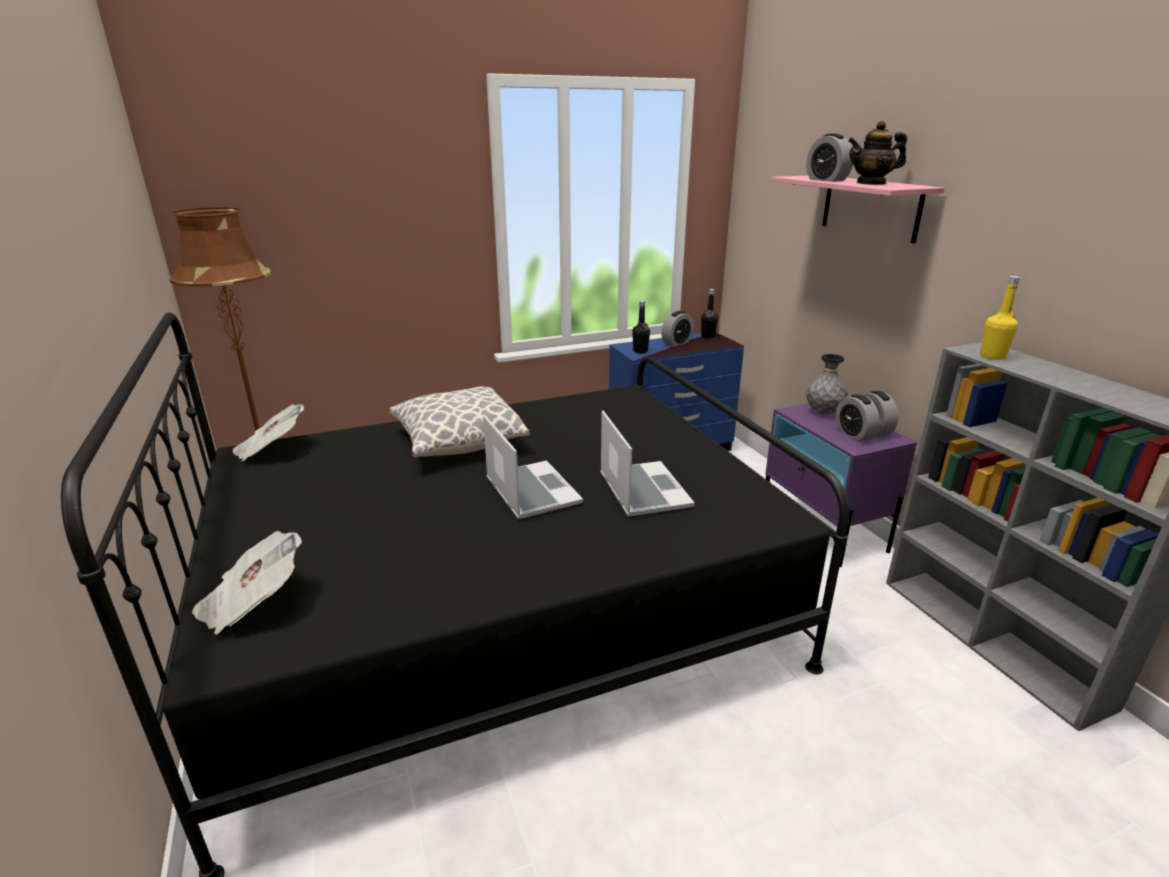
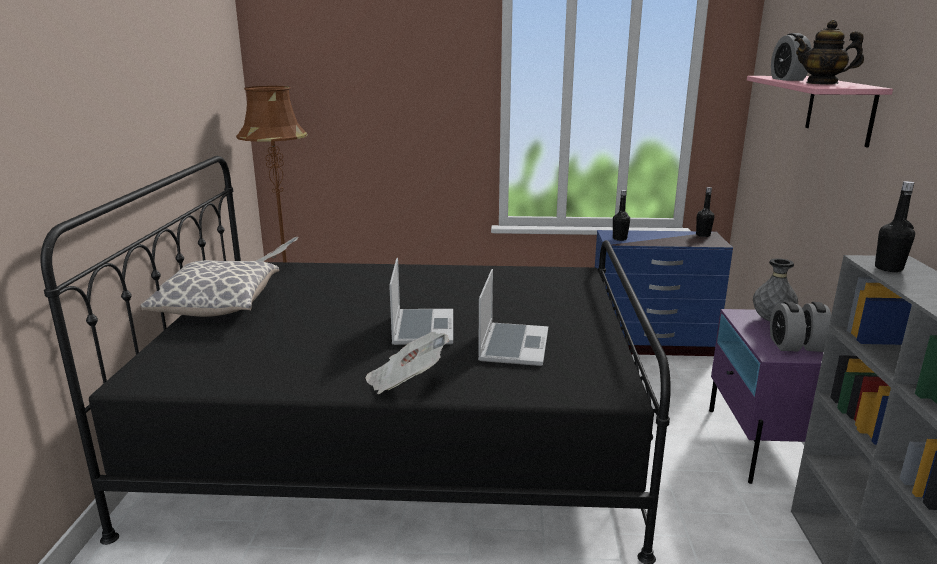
camera: 25 degrees right, 5 degrees down
(252, 603) = (179, 355): newspaper -> newspaper (406, 381)
(459, 442) = (403, 285): pillow -> pillow (217, 308)
(676, 343) = (664, 236): alarm clock -> none
(992, 356) = (888, 268): yellow bottle -> black bottle

